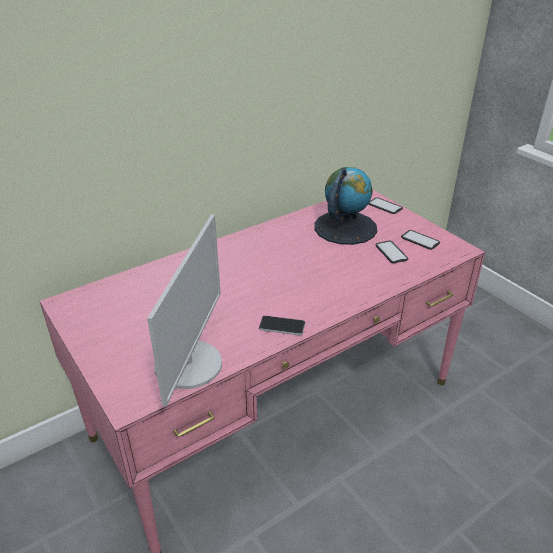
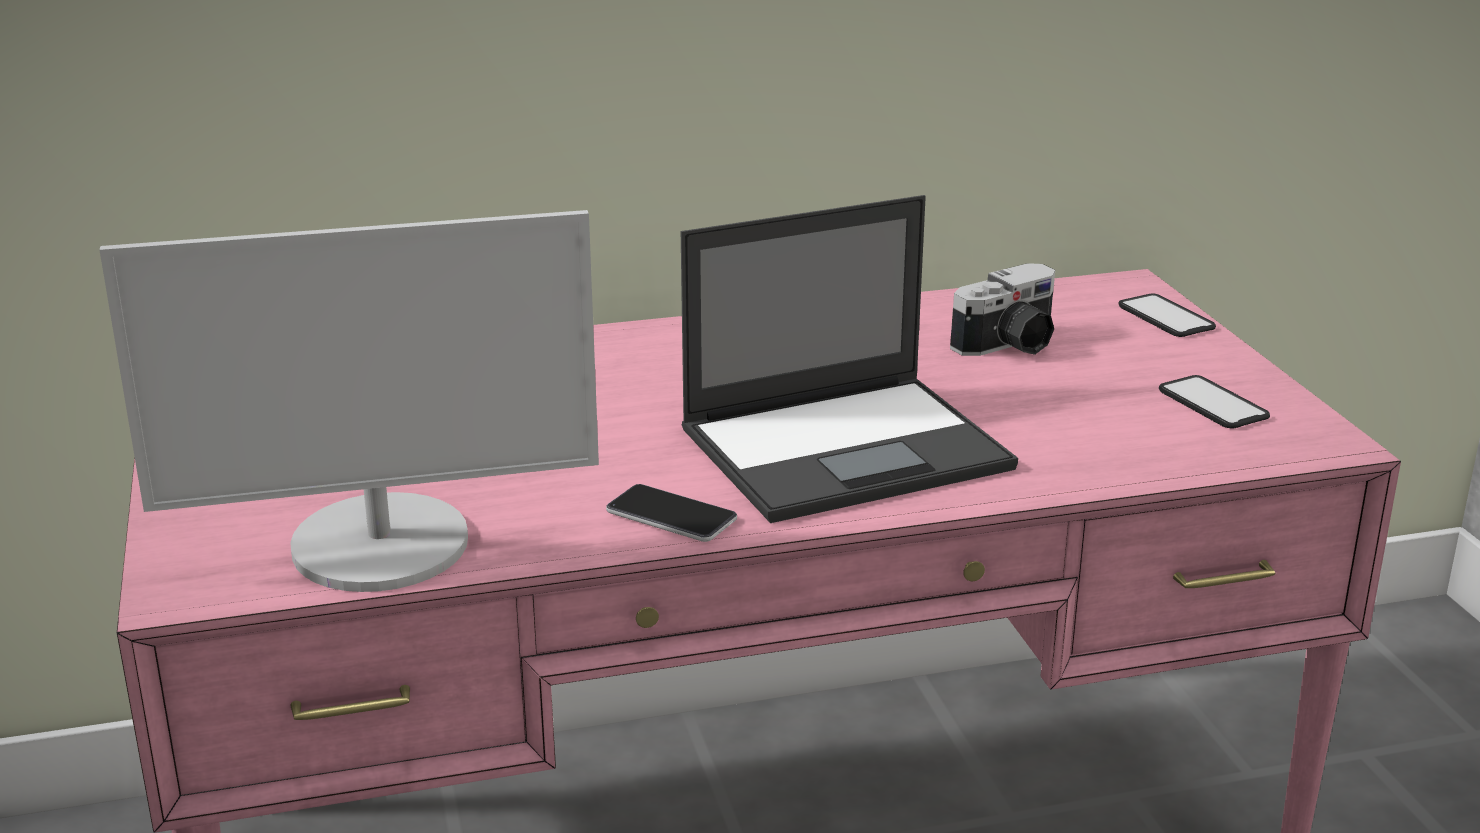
camera: 20 degrees right, 10 degrees down
(189, 364) = (382, 546): monitor -> monitor turned 45 degrees clockwise
(321, 283) = (848, 448): none -> laptop
(345, 227) = (1010, 345): globe -> camera
(391, 252) = (1102, 417): phone -> none

